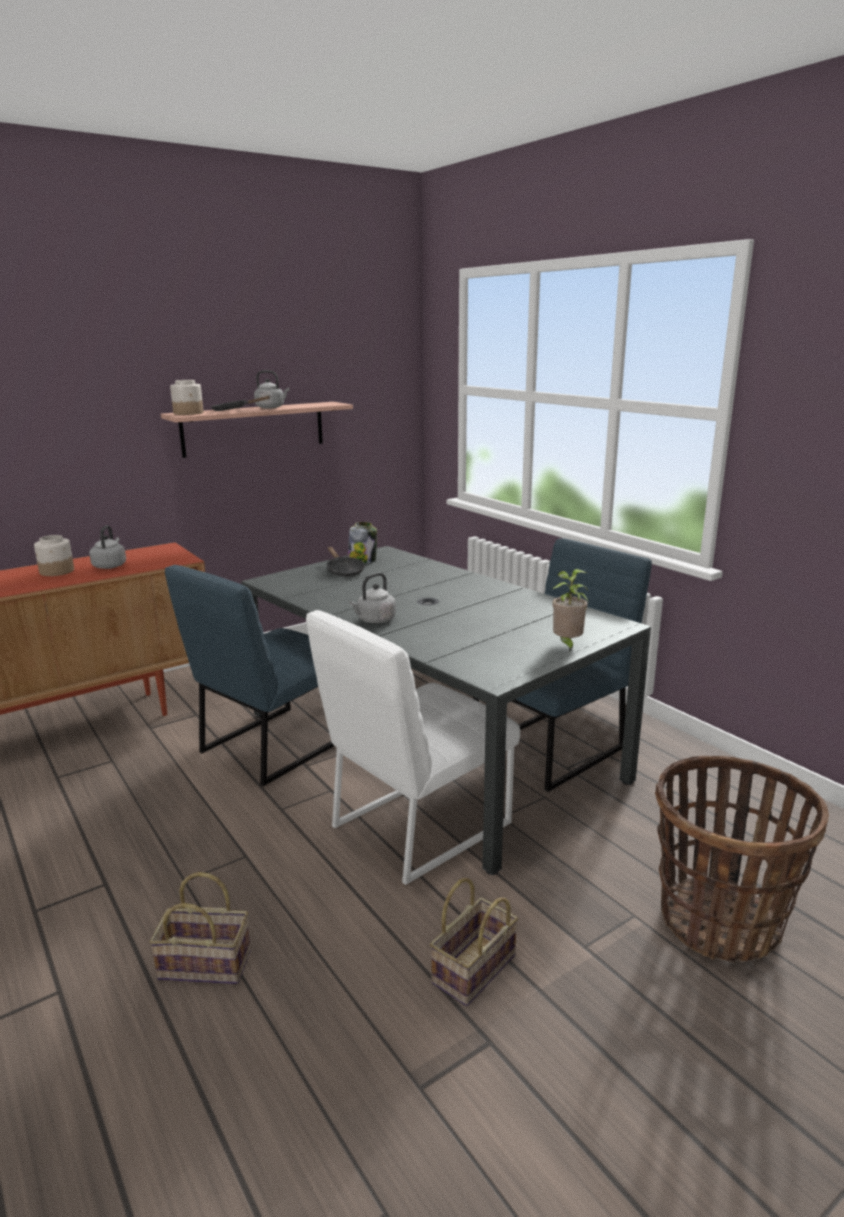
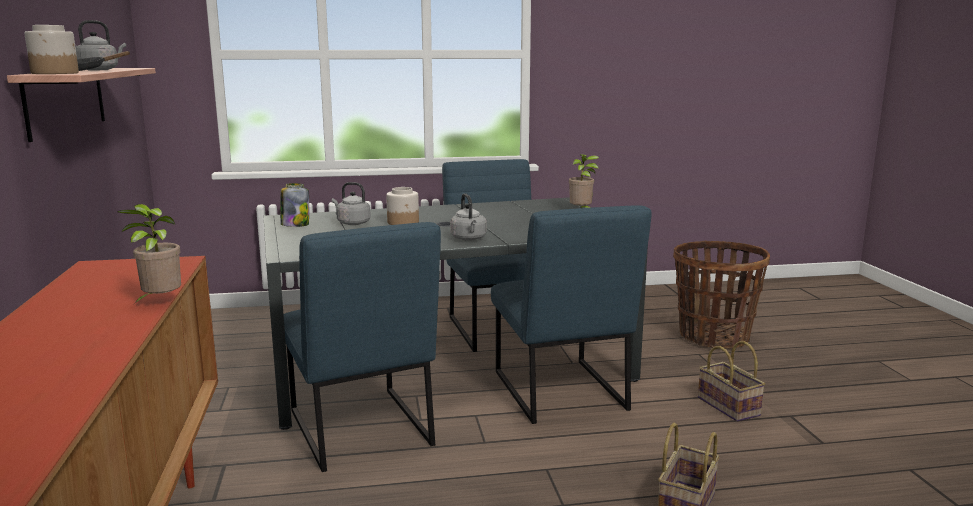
camera: 65 degrees left, 5 degrees down
(56, 571) = (74, 316): jar -> jar (403, 222)
(85, 579) = (159, 302): none -> potted plant
(110, 565) = (119, 290): grey kettle -> grey kettle (352, 223)
(344, 571) = (315, 232): black frying pan -> none
(416, 826) = (560, 392): white chair -> blue chair

